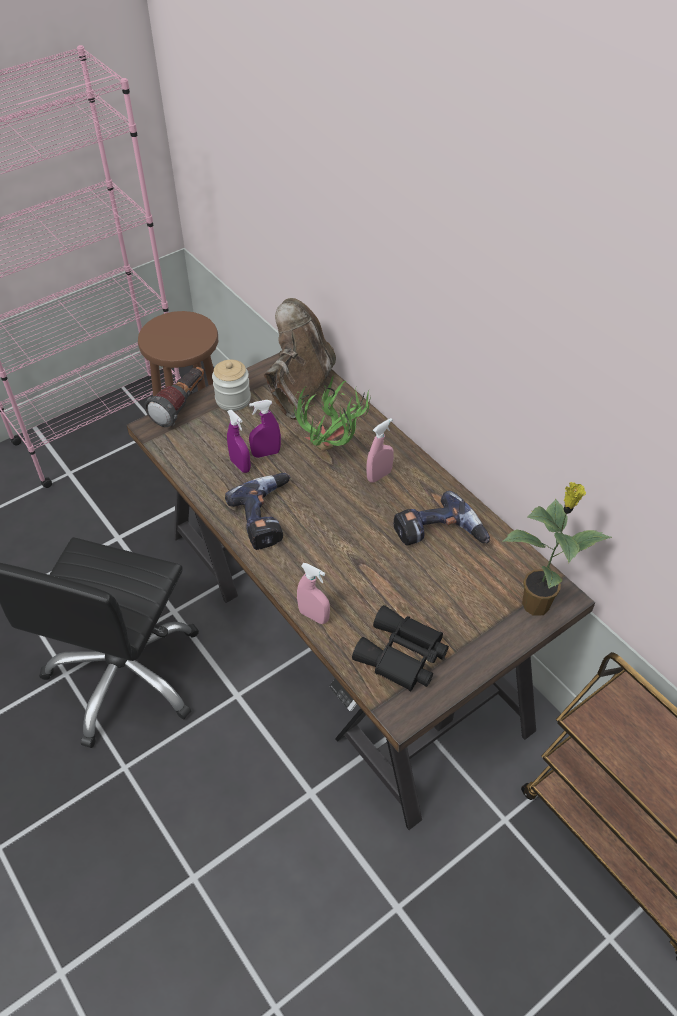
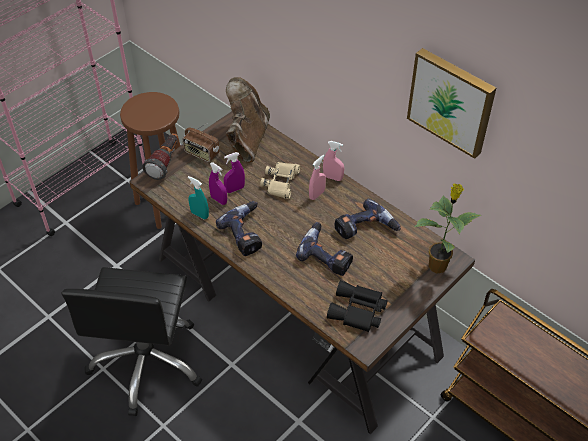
camera: 10 degrees left, 0 degrees up
(208, 482) = (199, 214): none -> turquoise spray bottle
(233, 399) = (201, 153): jar -> radio
(313, 616) = (294, 294): pink spray bottle -> pink spray bottle (333, 177)
(332, 452) = (281, 182): potted plant -> beige binoculars
(374, 563) = (327, 254): none -> power drill
(585, 352) = (452, 101): none -> picture

